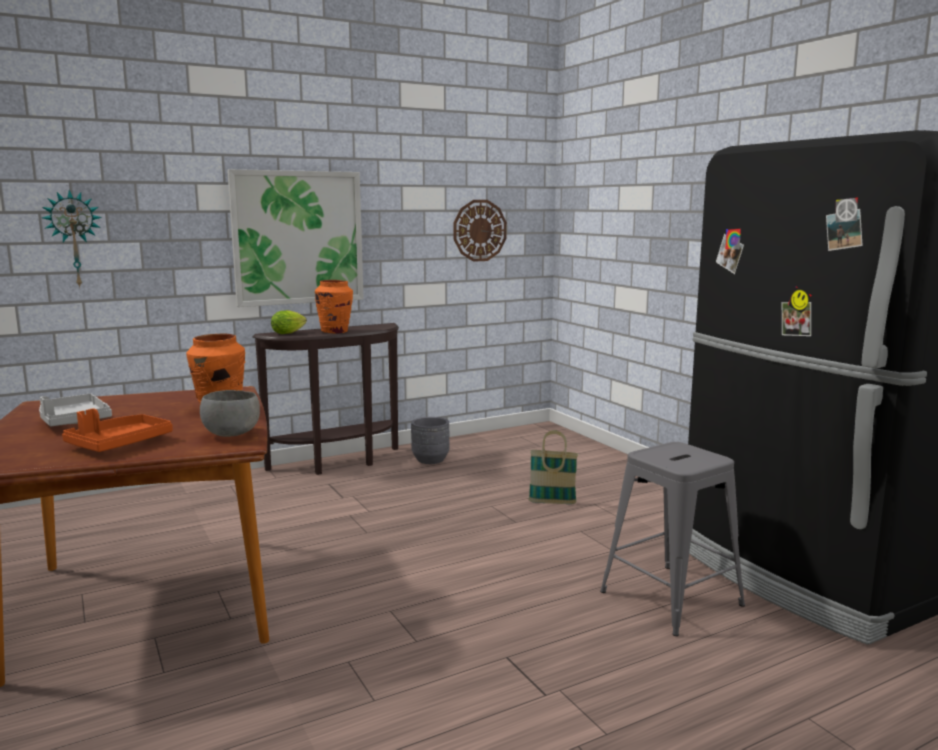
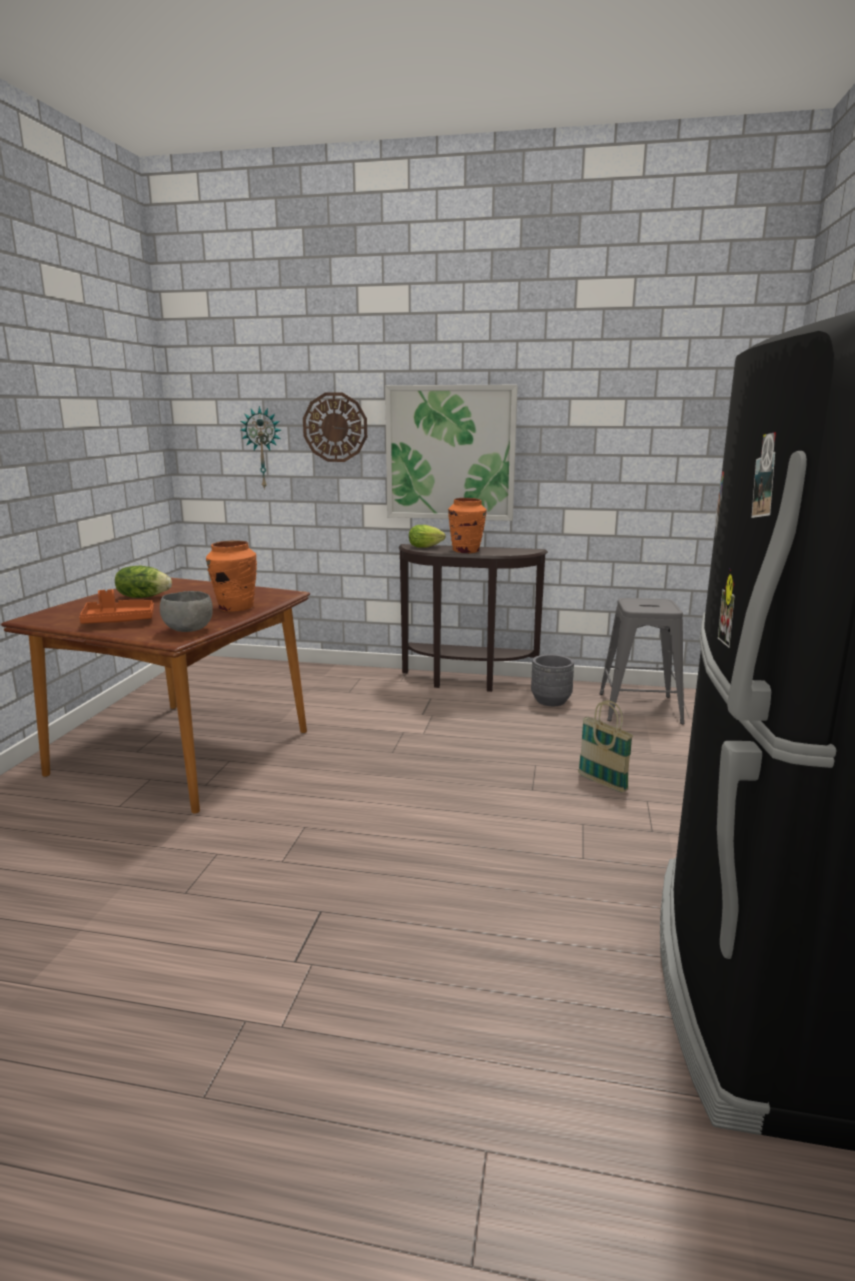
camera: 40 degrees right, 5 degrees up
(73, 421) = (143, 597): grey tray -> lettuce
(479, 230) = (667, 451): wall clock -> wall clock (335, 427)
(671, 598) = (559, 936): grey stool -> grey stool (640, 708)

